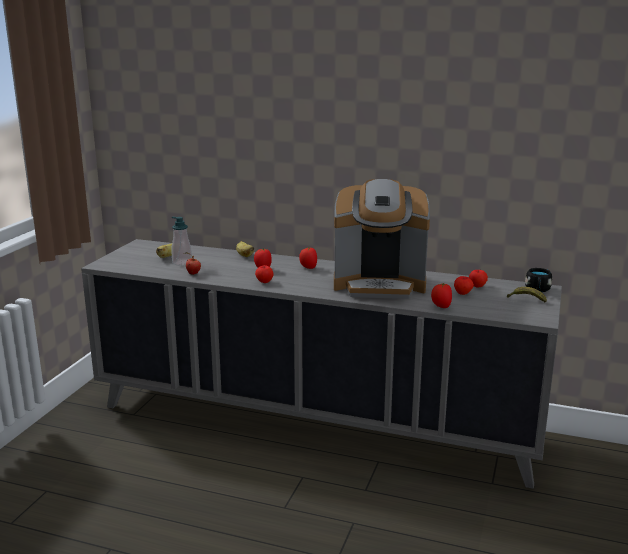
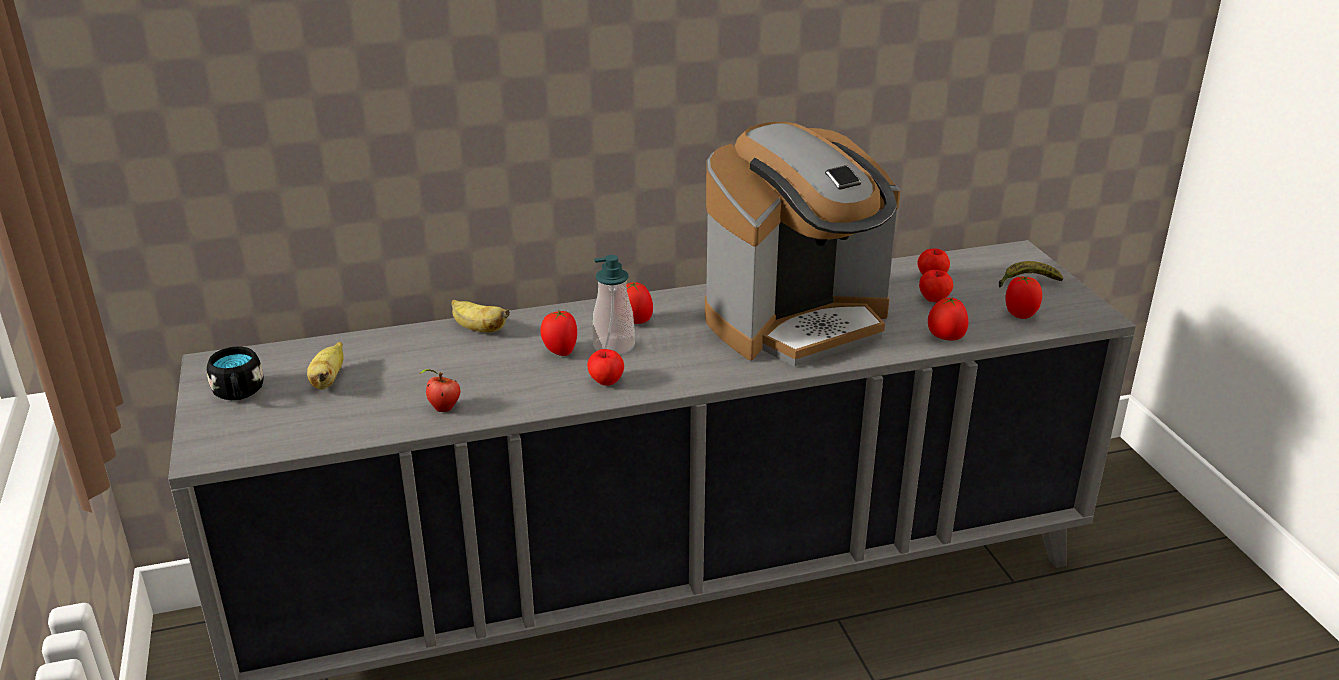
camera: 35 degrees left, 10 degrees up
(182, 263) = (381, 388): soap dispenser -> soap dispenser (614, 346)
(498, 309) = (1020, 314): none -> tomato
(537, 290) = (1014, 258): black mug -> black mug (239, 393)

